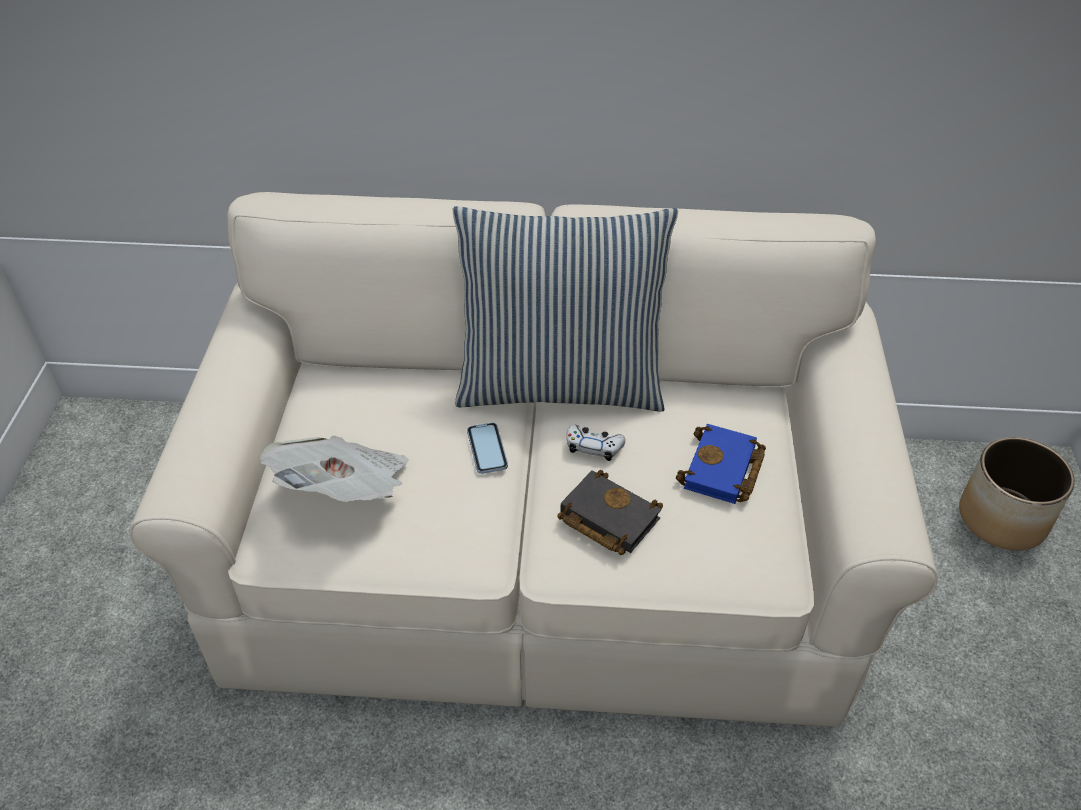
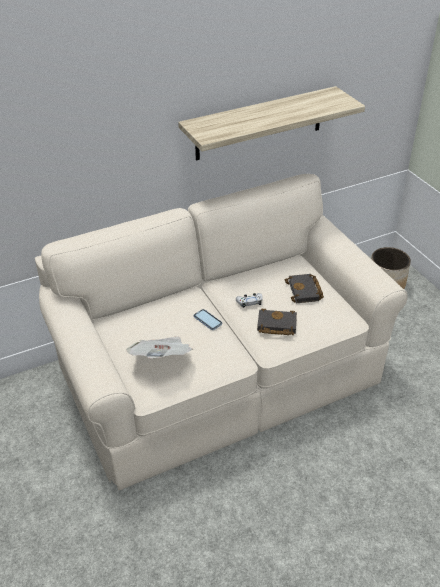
camera: 30 degrees left, 5 degrees down
(560, 384) = (215, 285): pillow -> none
(723, 471) = (305, 291): blue book -> black book
(771, 73) = (259, 124): none -> shelf

